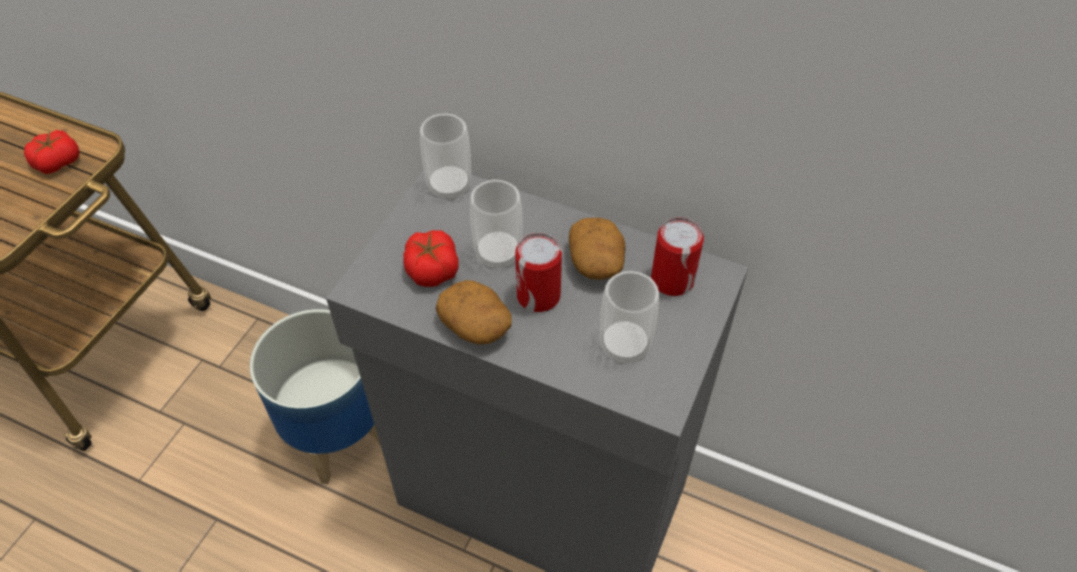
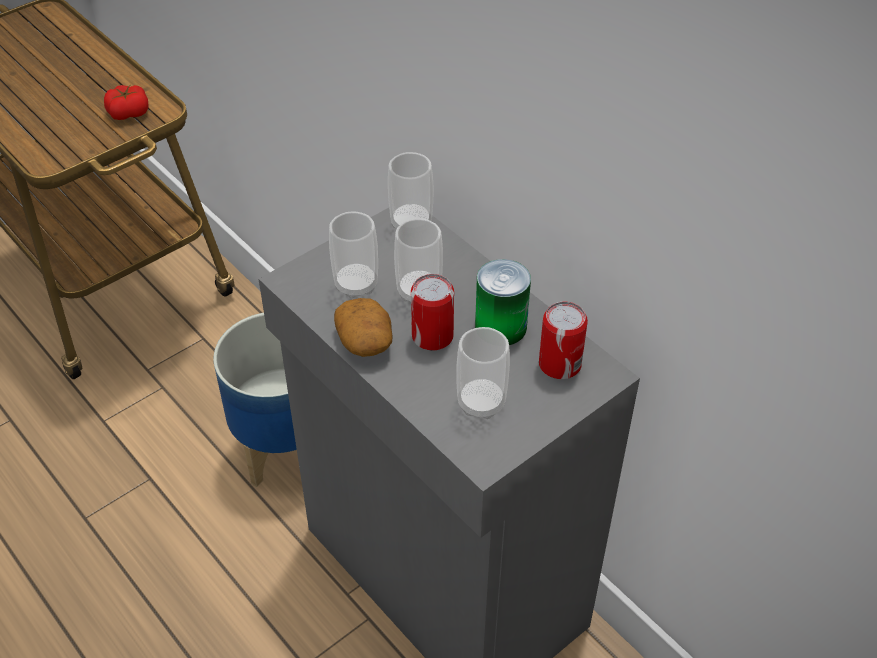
camera: 25 degrees right, 5 degrees down
(431, 269) = (356, 284): tomato -> cup
(596, 262) = (500, 327): potato -> can

